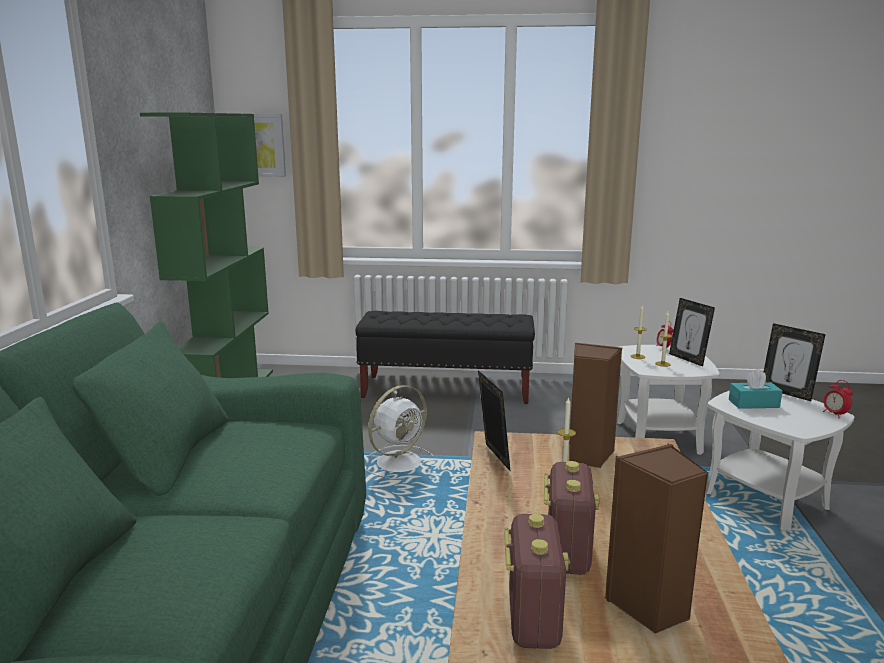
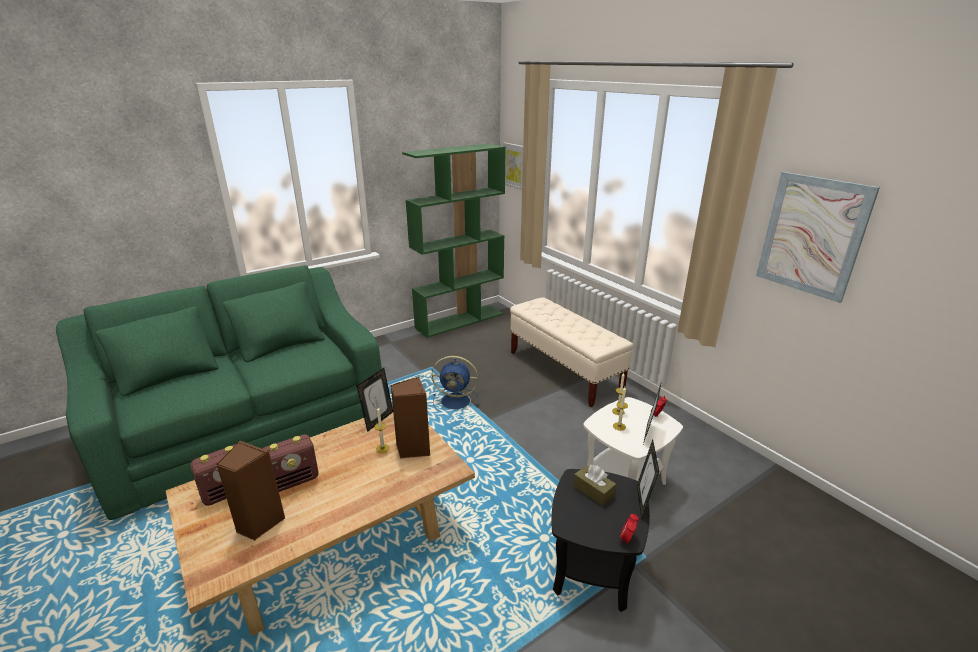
camera: 50 degrees right, 10 degrees up
(401, 462) = (457, 401): white fan -> blue fan
(446, 390) = (564, 371): black bench -> beige bench
(696, 143) = (812, 236): none -> picture
(753, 404) = (593, 491): turquoise tissue box -> brown tissue box
(766, 500) = (592, 569): white side table -> black side table

